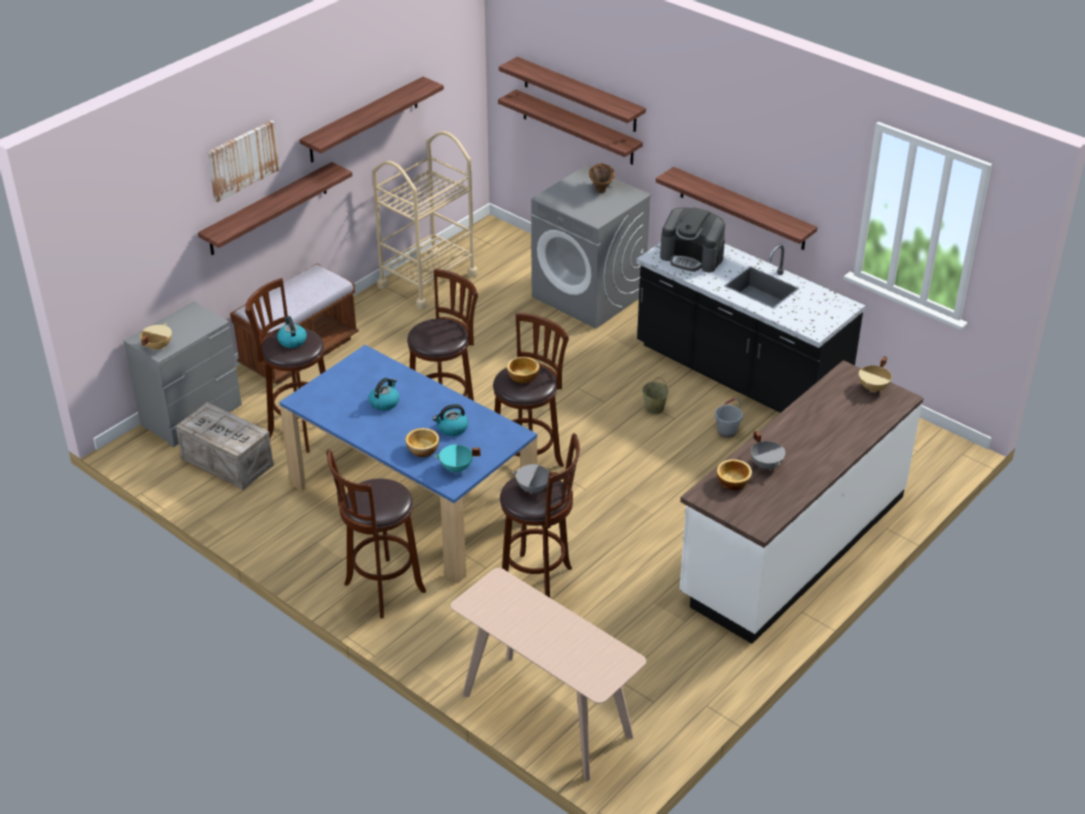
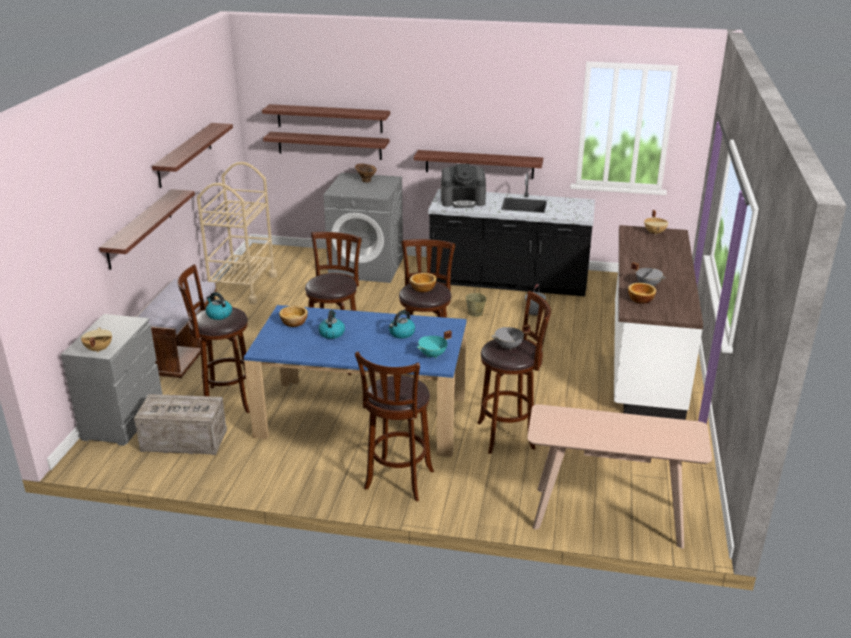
camera: 30 degrees left, 10 degrees down
(243, 160) = (120, 180): picture -> none
(423, 450) = (395, 352): bowl -> bowl (294, 322)

